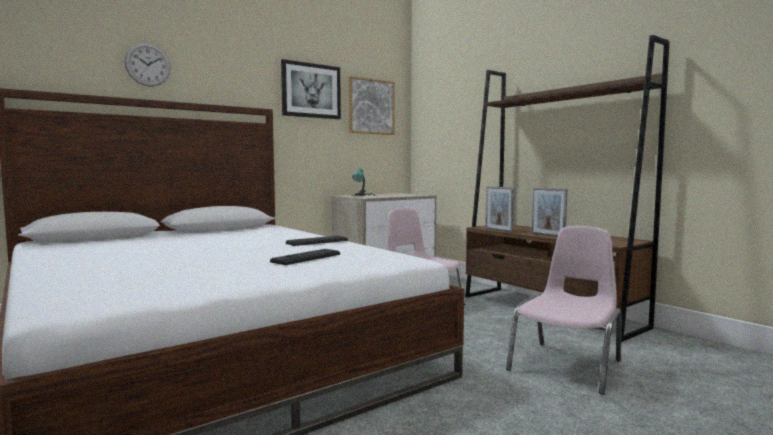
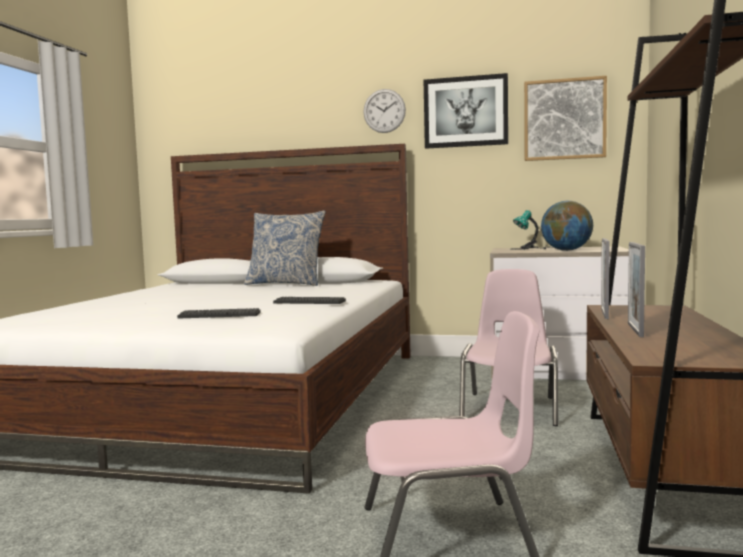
camera: 50 degrees right, 0 degrees up
(148, 65) = (283, 115): wall clock -> wall clock (384, 111)
(193, 233) = (286, 284): none -> pillow
(397, 195) = (566, 250): none -> globe

